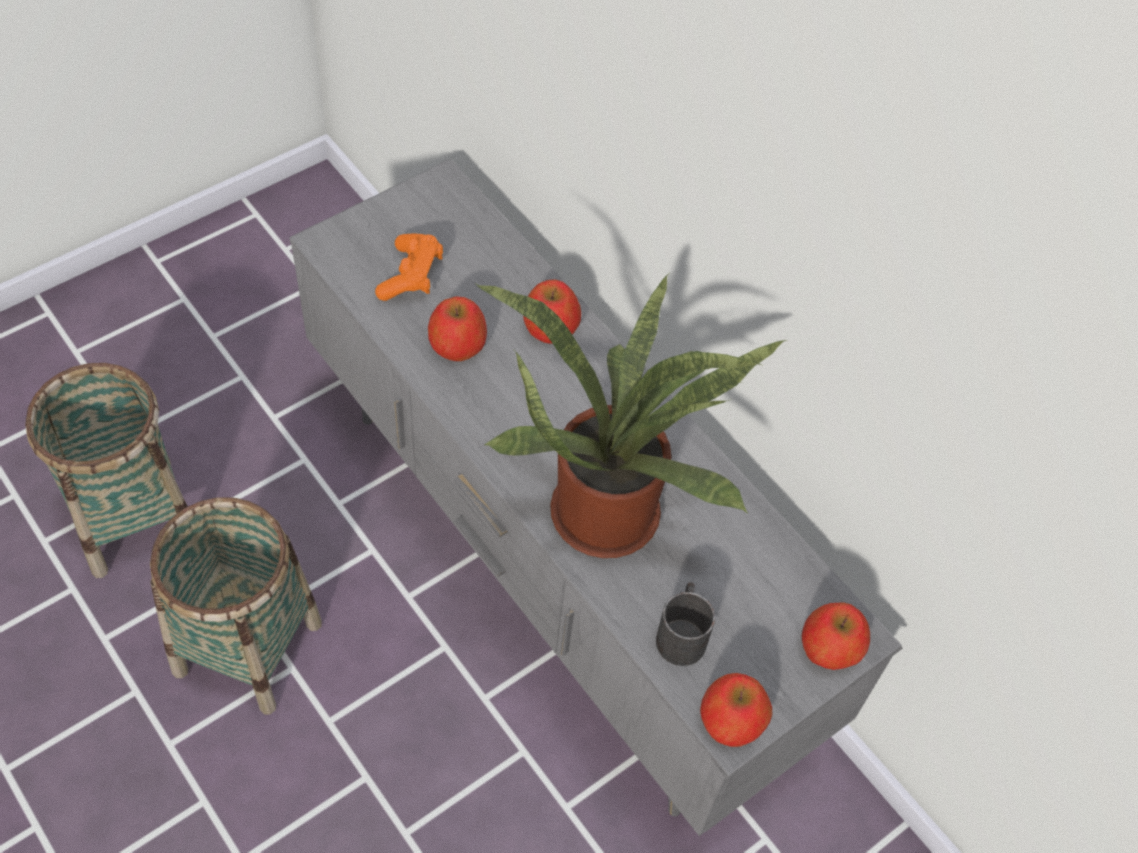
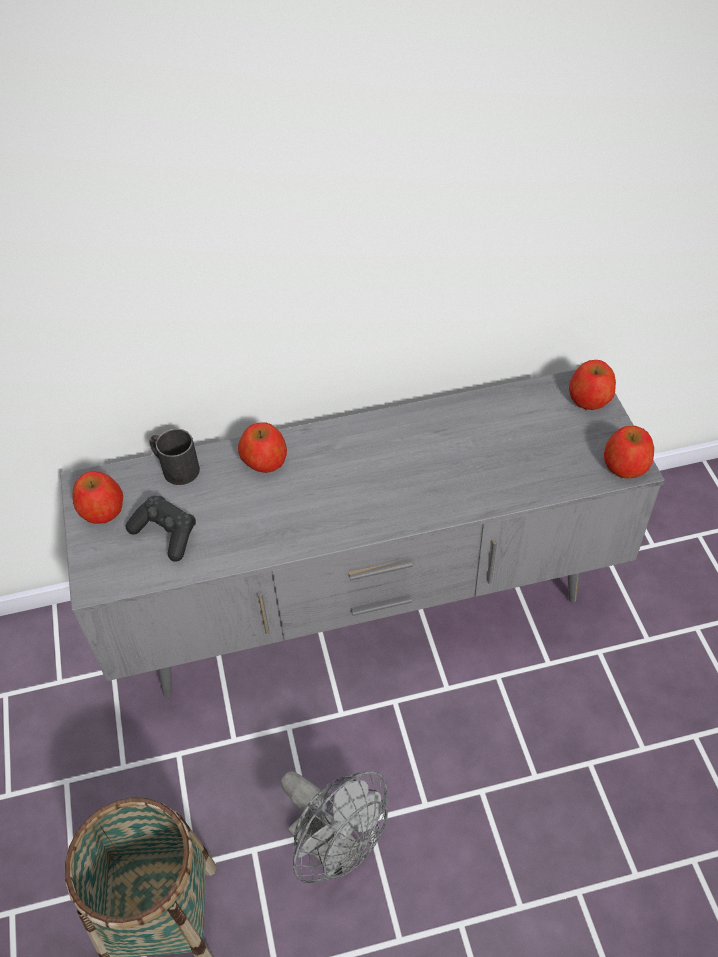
camera: 60 degrees left, 5 degrees down
(248, 647) = (336, 849): basket -> grey fan
(411, 276) = (166, 534): orange game controller -> black game controller
(458, 343) = (249, 522): apple -> apple (102, 509)
(611, 505) = (438, 475): potted plant -> none
(682, 632) = (553, 468): black mug -> black mug (175, 467)

